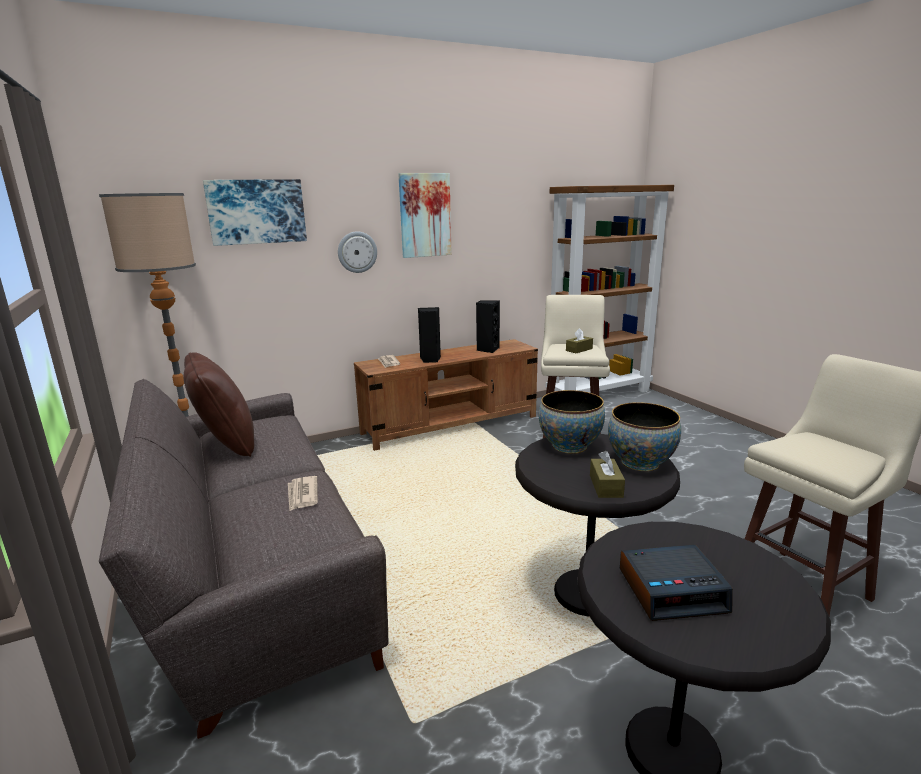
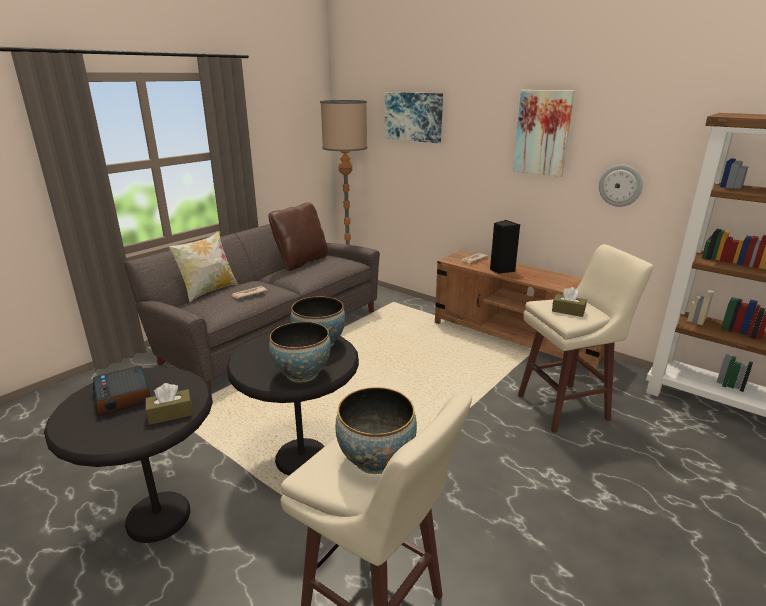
camera: 65 degrees right, 5 degrees up
(221, 535) = (208, 291): none -> pillow
(357, 252) = (477, 158): wall clock -> wall clock (620, 185)
(487, 349) = (565, 284): black speaker -> none
(606, 486) = (254, 364): brown tissue box -> brown tissue box (170, 414)
(817, 442) = (376, 459): none -> bowl

